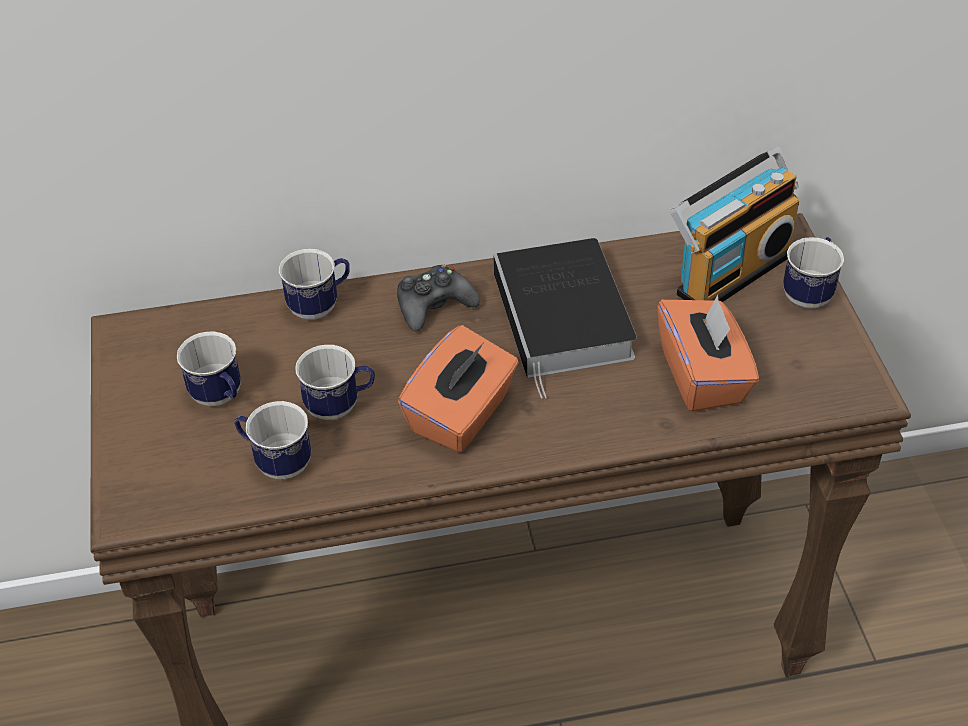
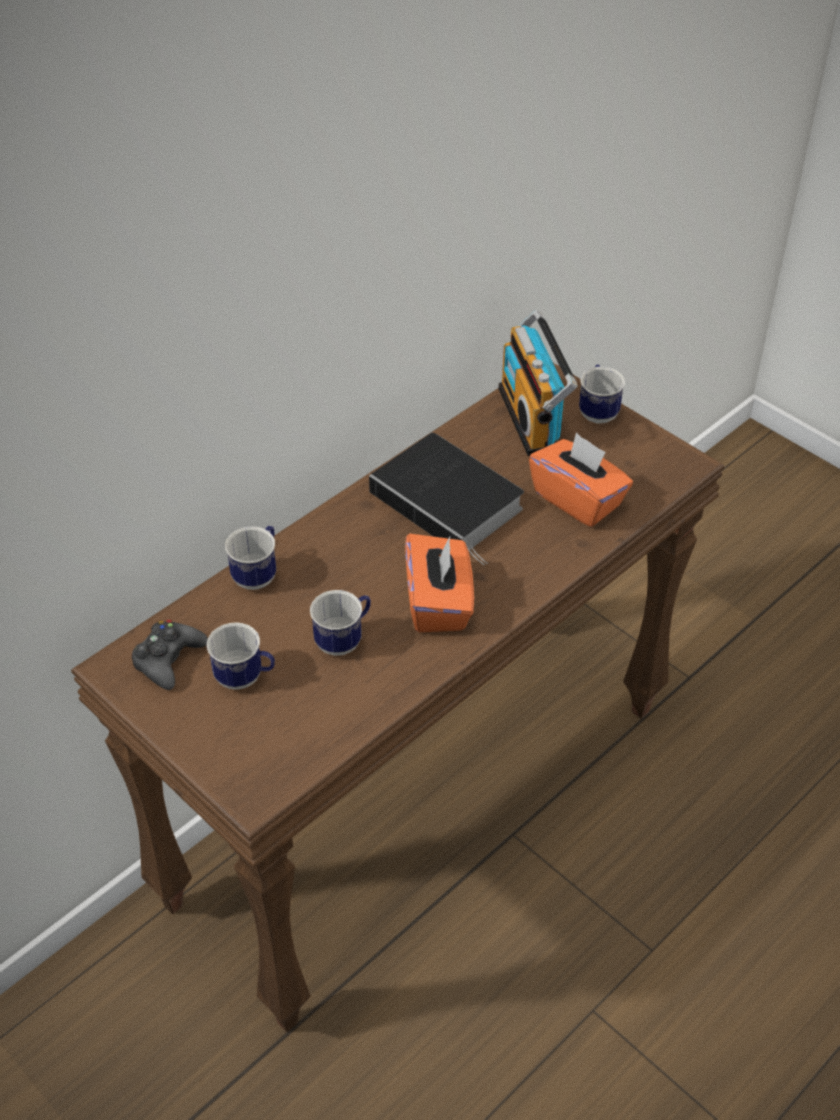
camera: 35 degrees left, 0 degrees up
(276, 462) = (334, 703): mug -> none
(434, 305) = (346, 534): black game controller -> black game controller (168, 659)
(730, 271) = (533, 418): radio -> radio turned 150 degrees clockwise

